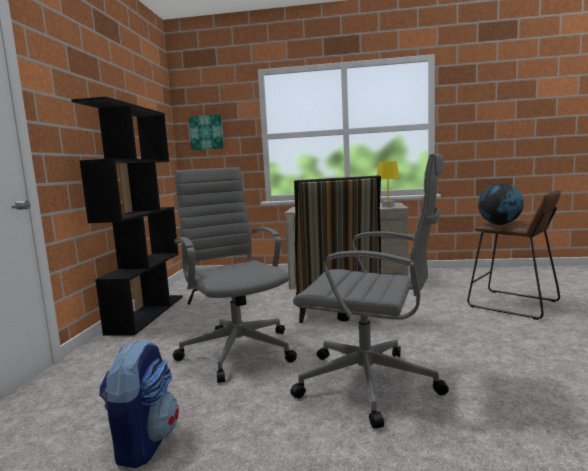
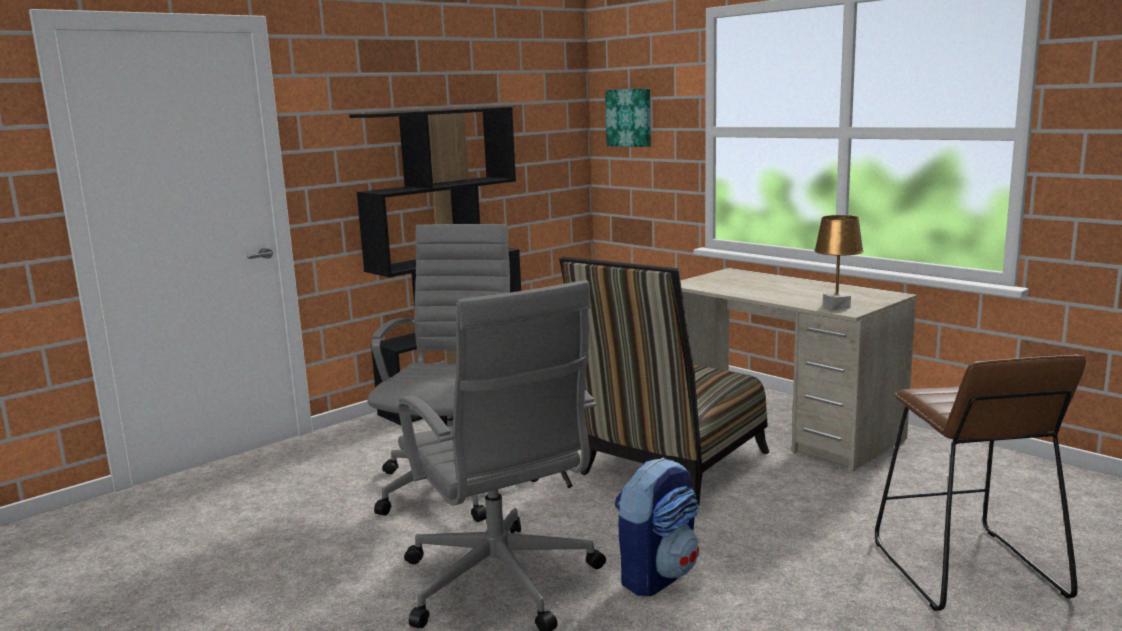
camera: 40 degrees right, 5 degrees up
(144, 443) = (248, 543): backpack -> backpack (657, 575)
(388, 207) = (836, 306): yellow table lamp -> brown table lamp
(500, 224) = (939, 398): globe -> none

